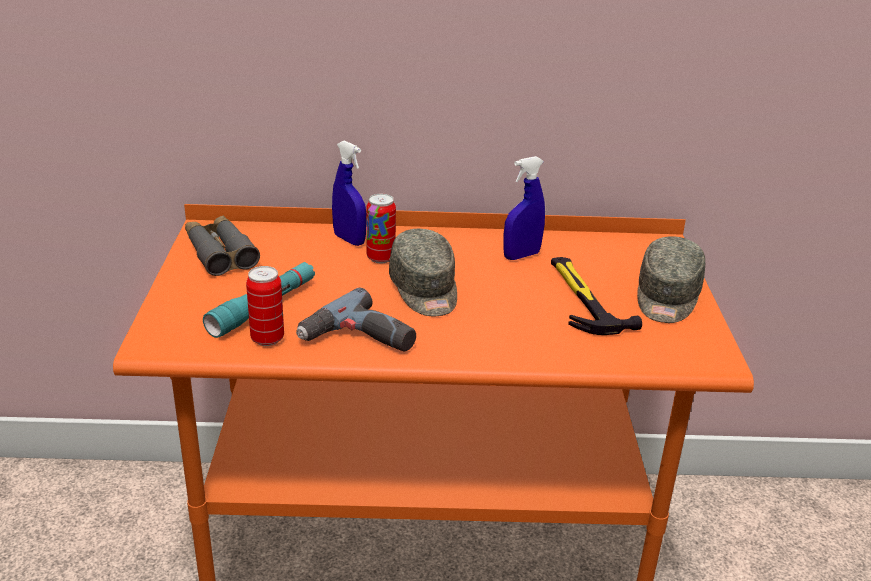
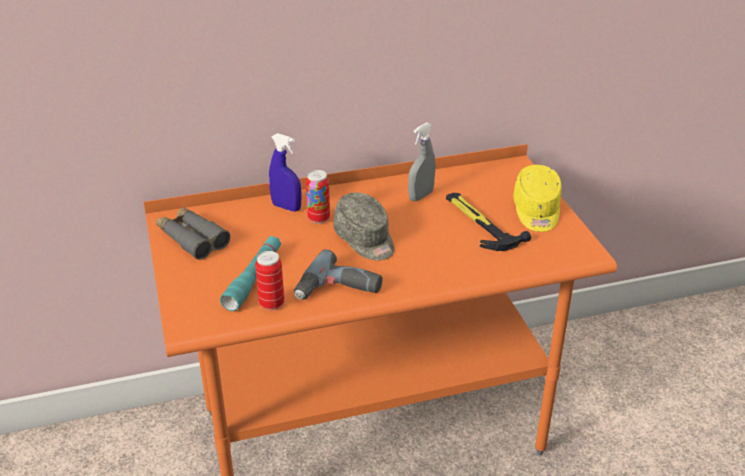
camera: 15 degrees left, 5 degrees up
(521, 255) = (421, 196): blue spray bottle -> grey spray bottle
(666, 297) = (536, 211): grey cap -> yellow cap

